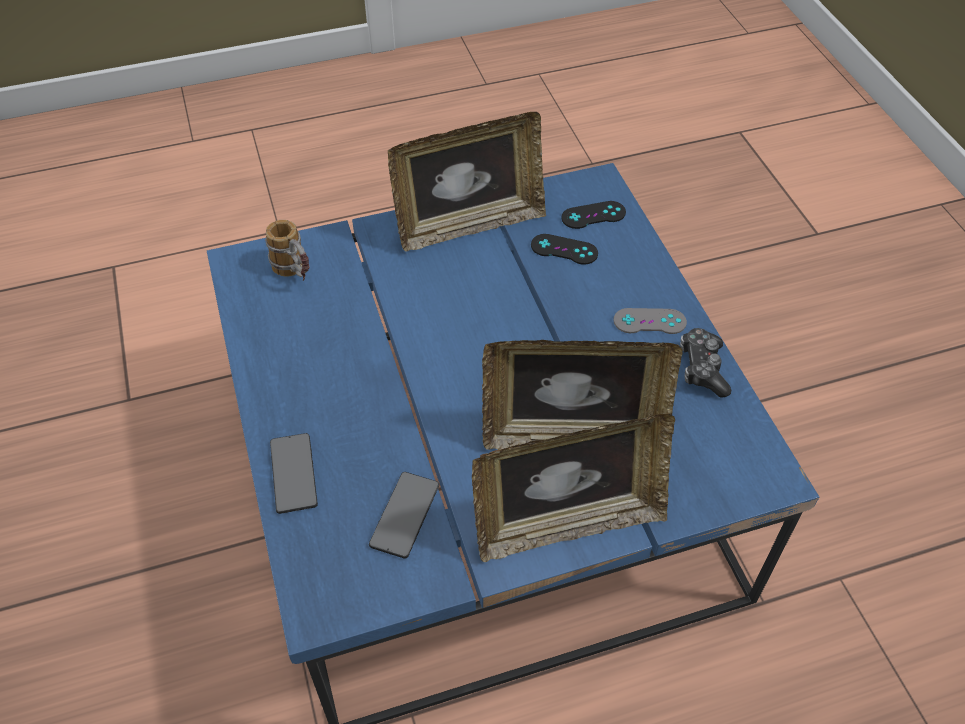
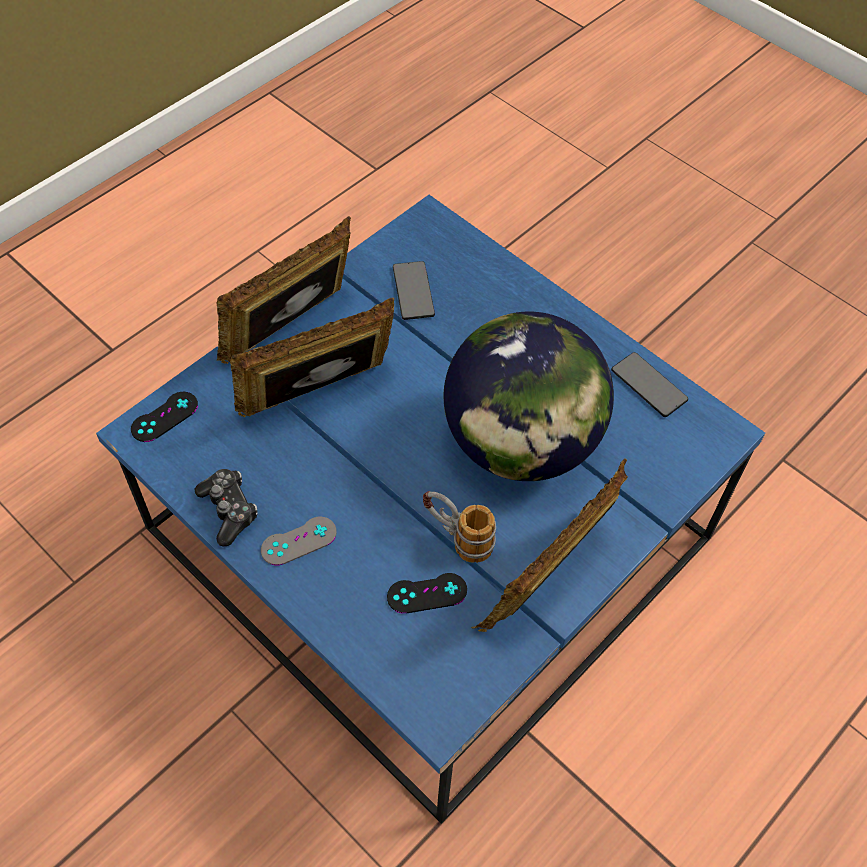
camera: 150 degrees right, 5 degrees up
(293, 474) = (513, 285): phone -> phone (648, 385)
(296, 274) = (661, 443): mug -> mug (457, 538)
(413, 320) = (520, 443): none -> globe
(593, 215) = (420, 660): black game controller -> black game controller (164, 417)

